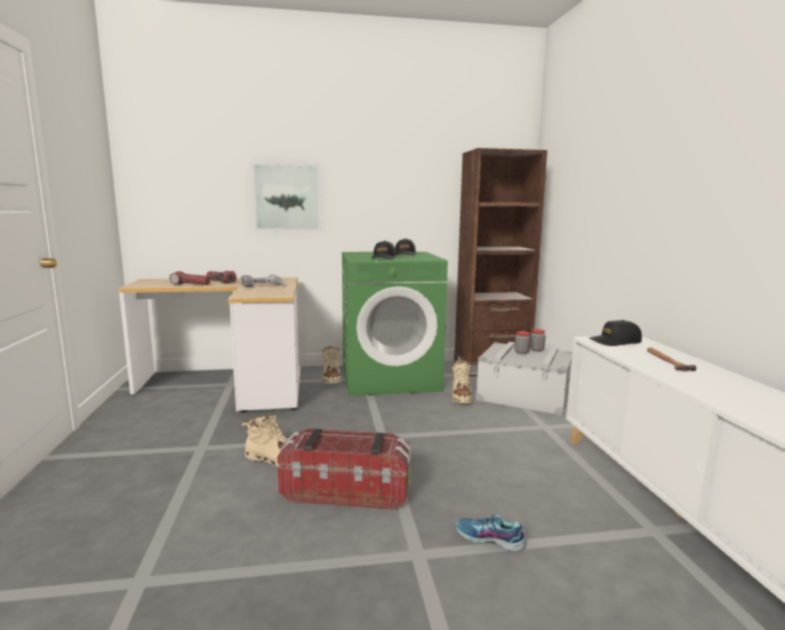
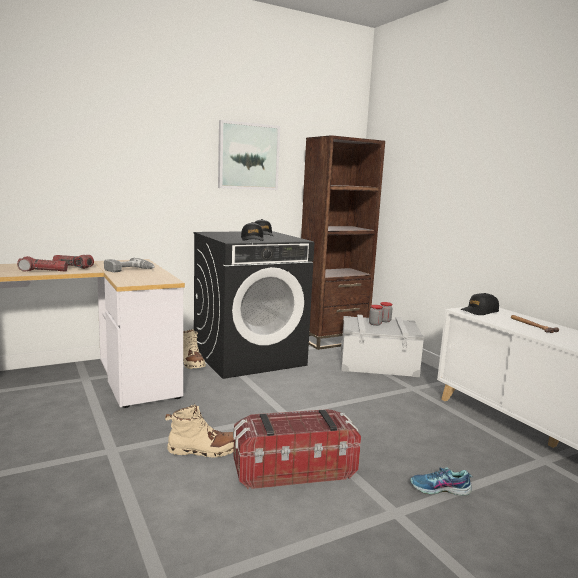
camera: 20 degrees left, 0 degrees up
(287, 197) = (136, 174): picture -> picture (248, 156)
(390, 378) = (249, 357): green washing machine -> black washing machine
(461, 397) = (326, 369): beige boot -> none

